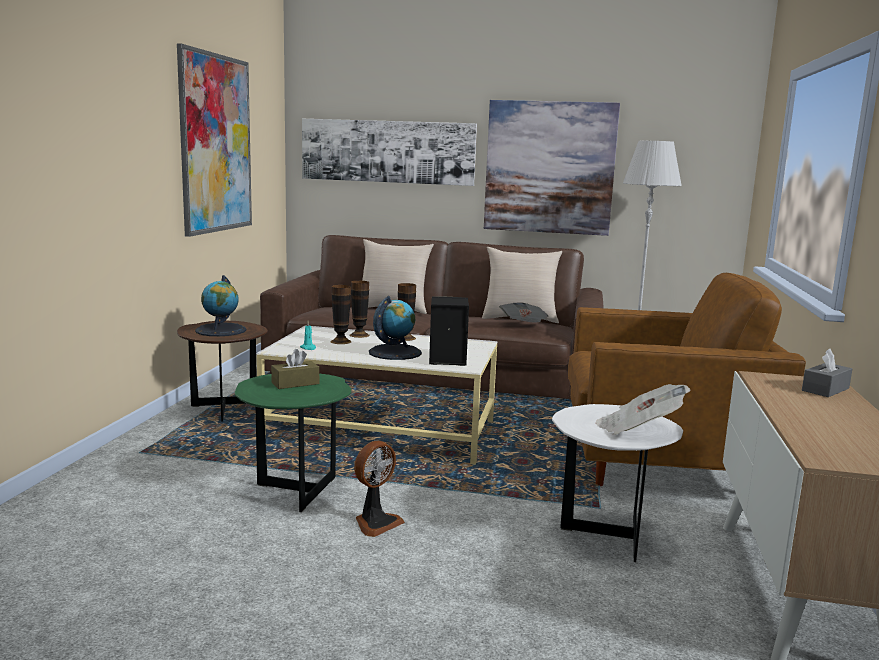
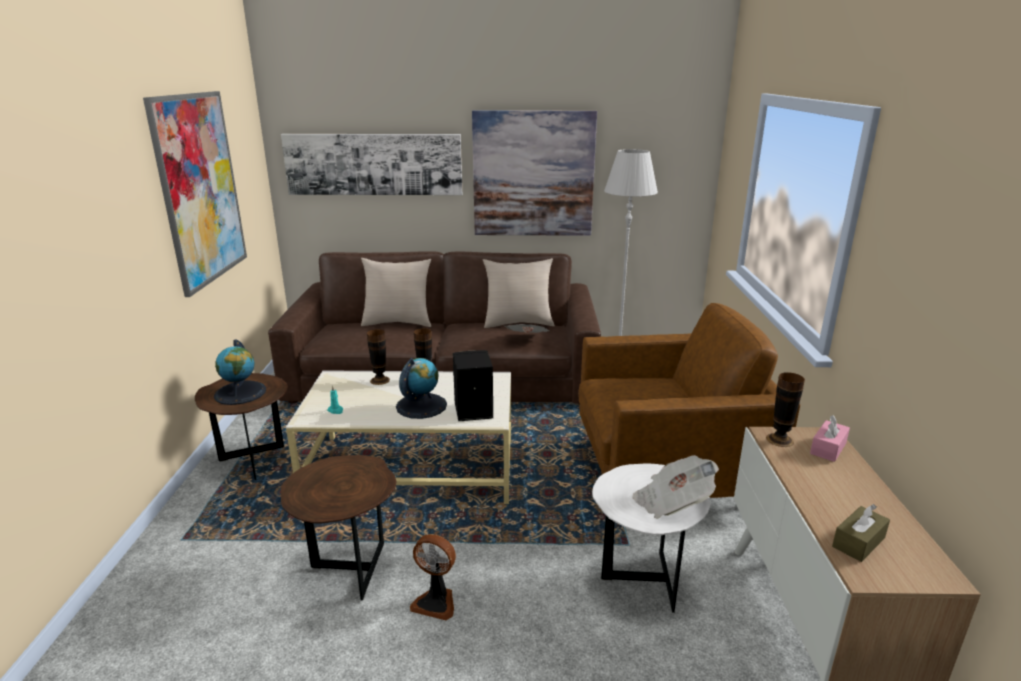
camera: 10 degrees left, 10 degrees up
(294, 491) = (349, 570): green side table -> brown side table
(295, 383) = (338, 477): brown tissue box -> brown tissue box (858, 542)
(340, 341) = (364, 394): vase -> vase (779, 439)
(376, 523) = (436, 602): fan -> fan turned 75 degrees clockwise
(825, 389) = (828, 448): grey tissue box -> pink tissue box

